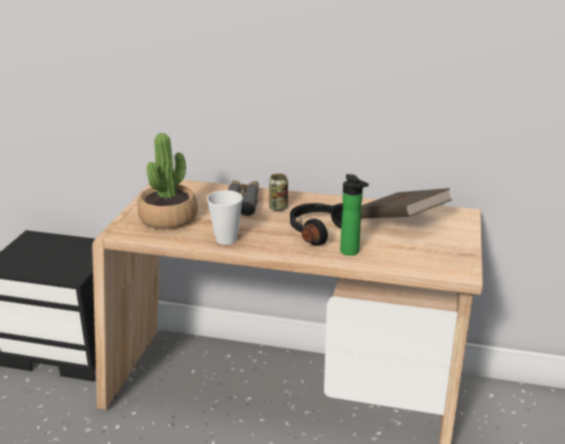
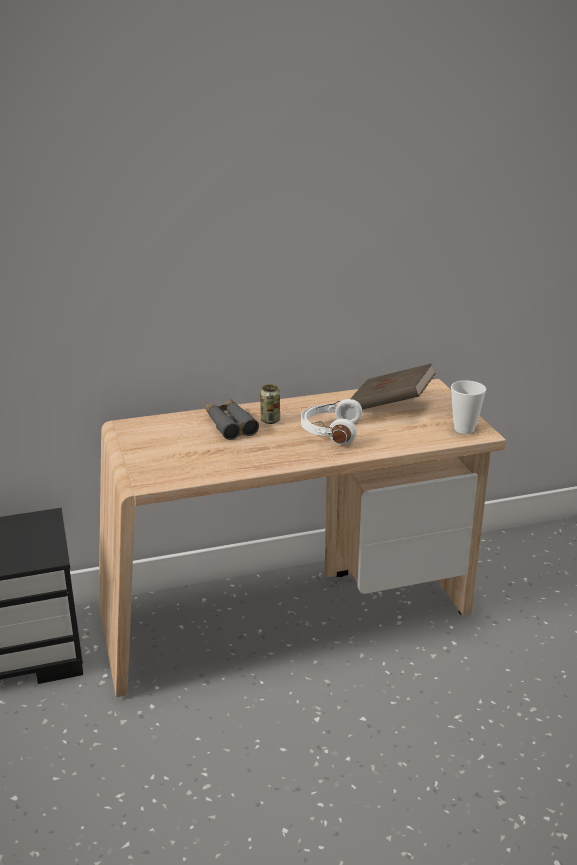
camera: 30 degrees left, 0 degrees up
(168, 218) = (177, 458): potted plant -> none
(226, 240) = (259, 462): cup -> cup (464, 429)
(317, 230) = (330, 431): black headphones -> white headphones
(351, 252) = (381, 443): bottle -> none

